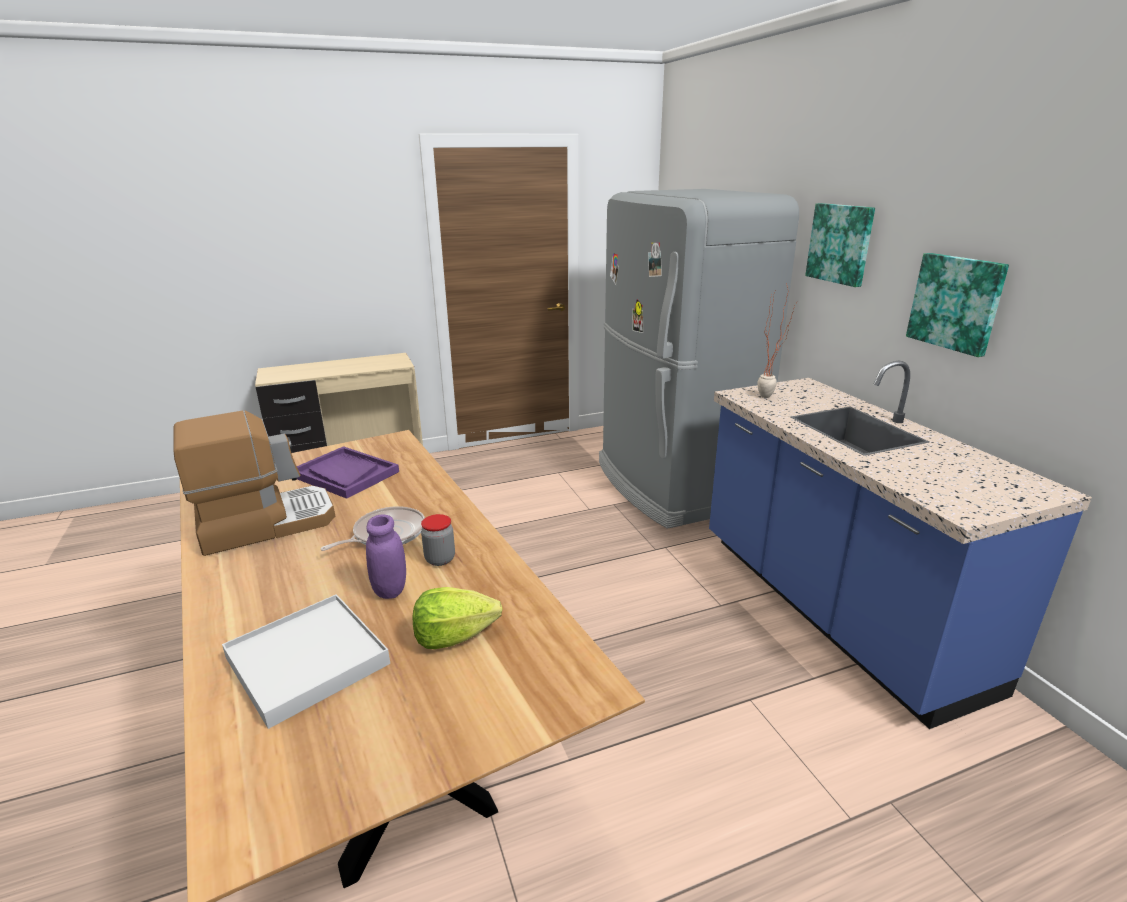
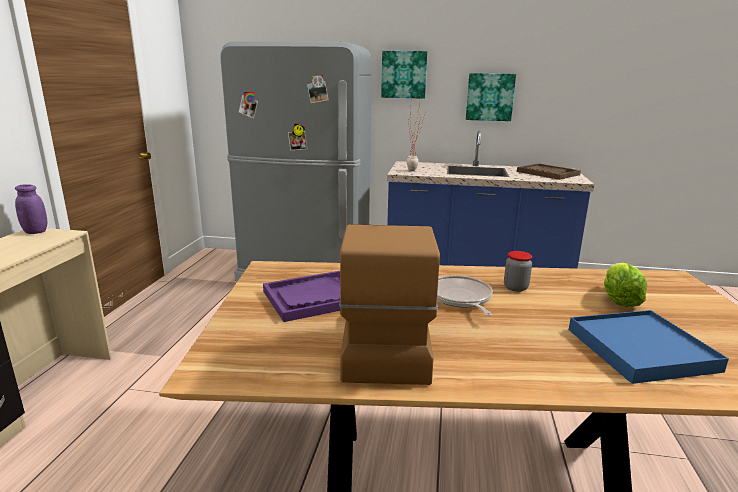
camera: 60 degrees left, 5 degrees down
(307, 661) = (641, 350): white tray -> blue tray
(390, 590) = (551, 309): purple jar -> purple jar (35, 232)
(969, 478) = (547, 173): none -> brown tray

